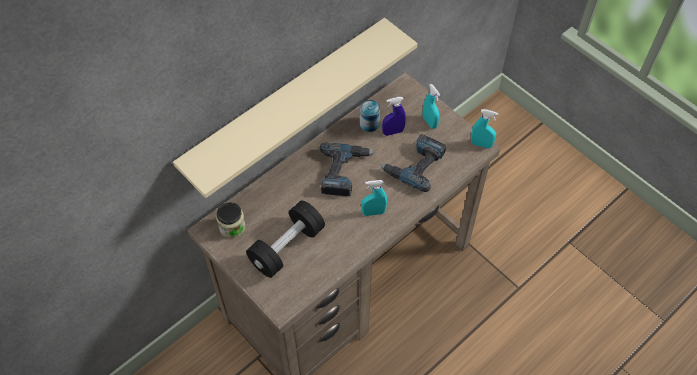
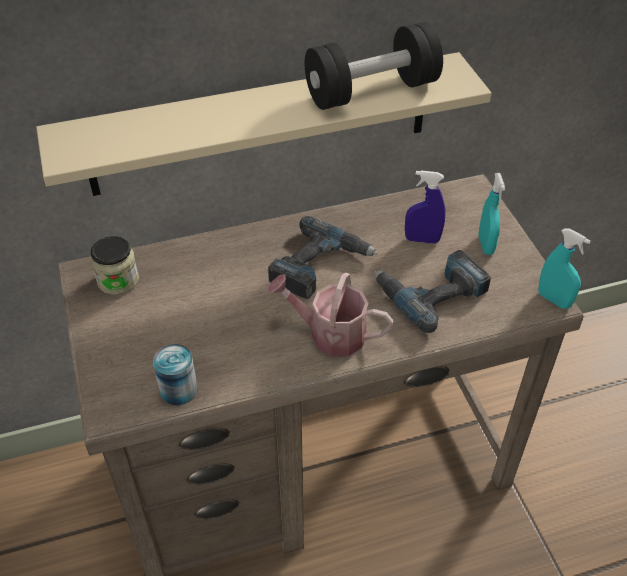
camera: 25 degrees right, 10 degrees down
(287, 247) = (173, 333): black dumbbell -> black dumbbell (371, 91)
(369, 124) = (393, 219): can -> can (178, 389)
(373, 212) = (330, 333): turquoise spray bottle -> watering can

